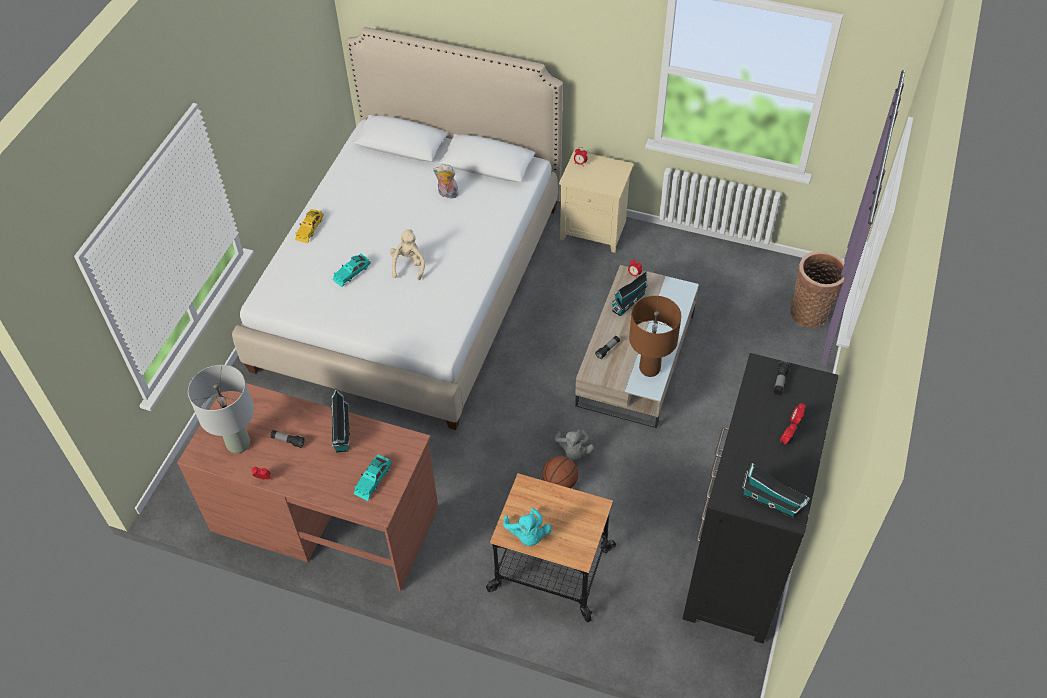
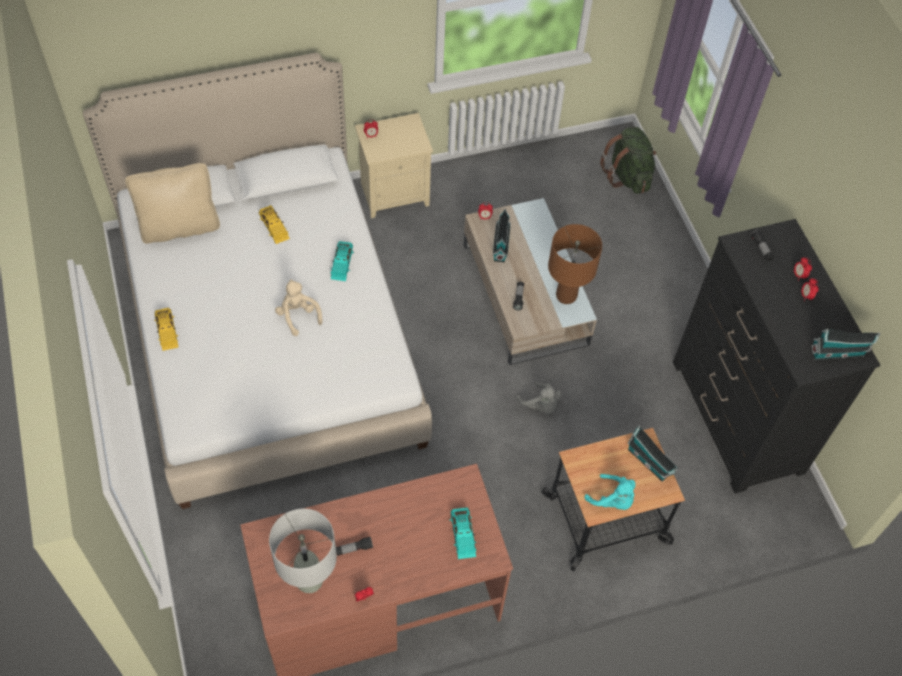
camera: 40 degrees left, 5 degrees up
(342, 434) = (398, 511): toy house -> toy house (650, 463)
(351, 272) = (250, 352): turquoise toy car -> turquoise toy car (341, 263)
(381, 162) = (180, 227): none -> beige pillow
(447, 194) = (274, 227): plush toy -> yellow toy car
(560, 483) = (552, 440): basketball -> none
(811, 312) = (627, 176): basket -> green backpack

